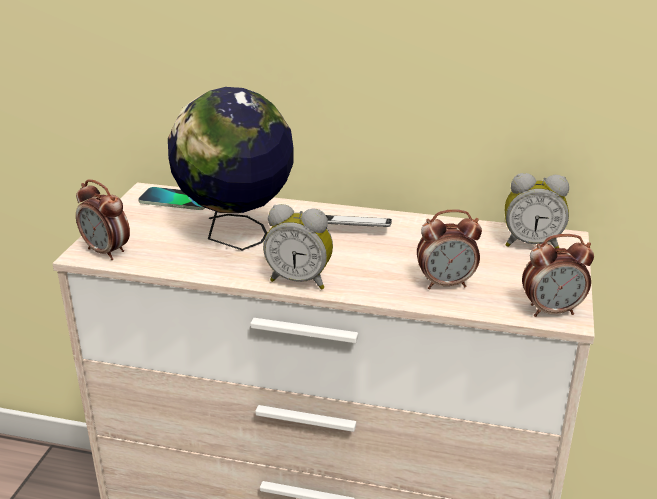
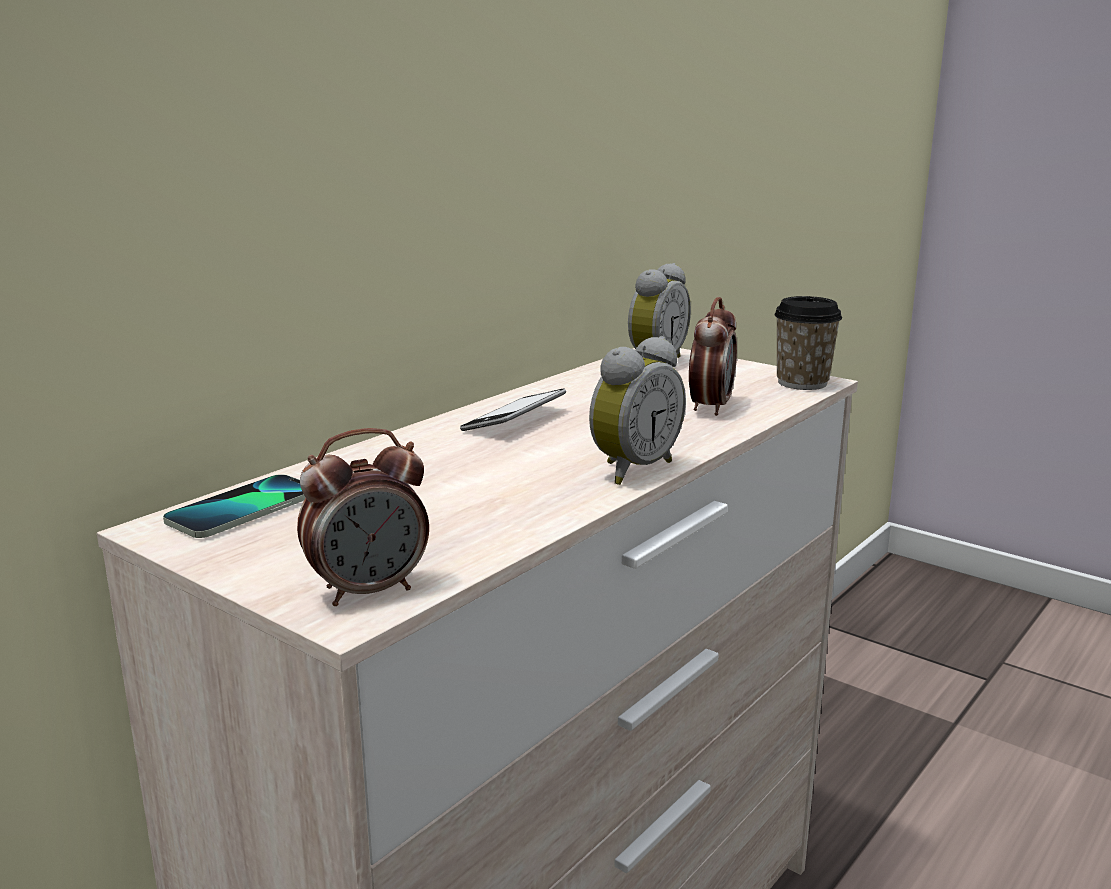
camera: 65 degrees left, 10 degrees down
(236, 236) = (449, 486): globe -> none
(551, 311) = (802, 383): alarm clock -> cup

